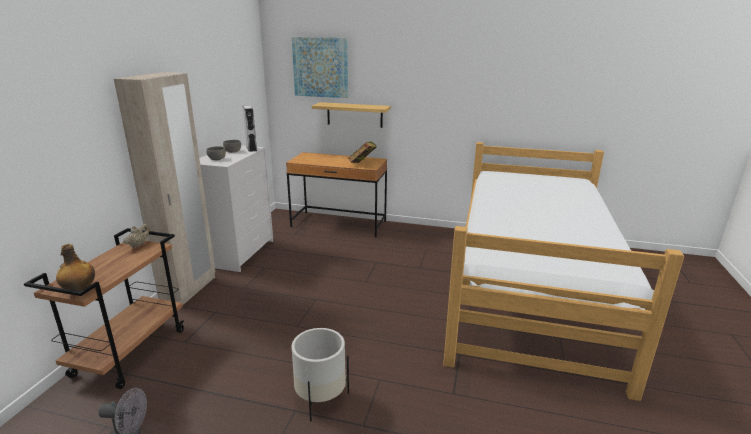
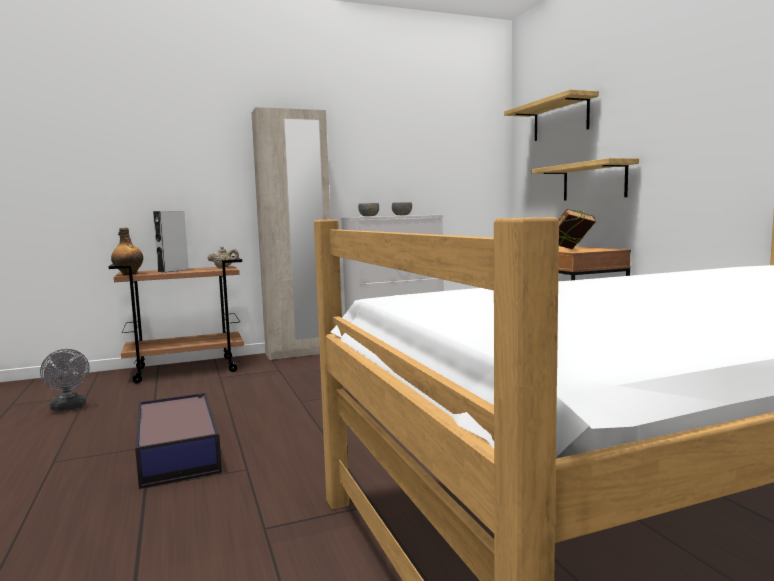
camera: 55 degrees right, 15 degrees down
(251, 149) = (425, 214): grey speaker -> grey speaker (173, 271)
(320, 67) = (560, 119): picture -> shelf
(320, 399) = (179, 451): white planter -> storage box

